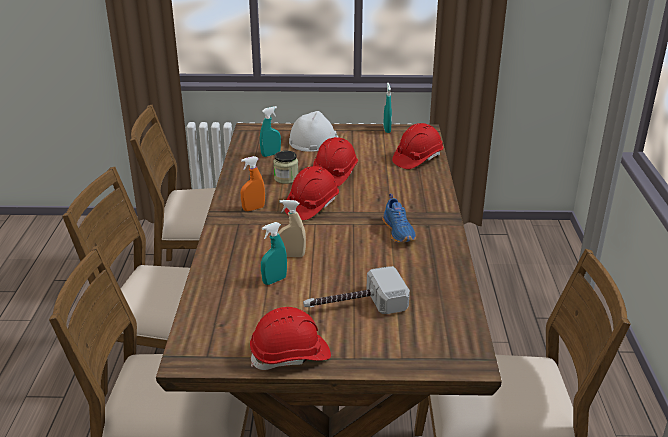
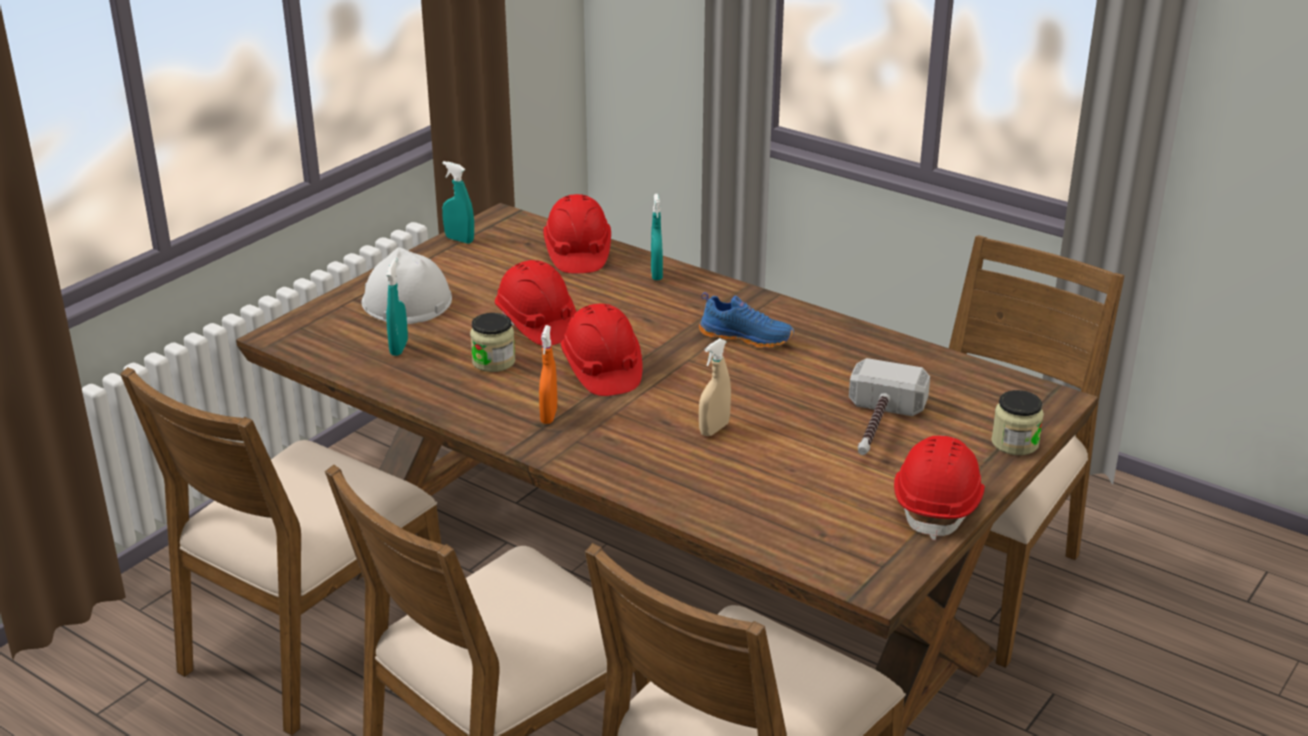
camera: 55 degrees left, 0 degrees up
(274, 280) = (760, 462): turquoise spray bottle -> turquoise spray bottle (656, 274)
(396, 363) = (1015, 443): none -> jar

